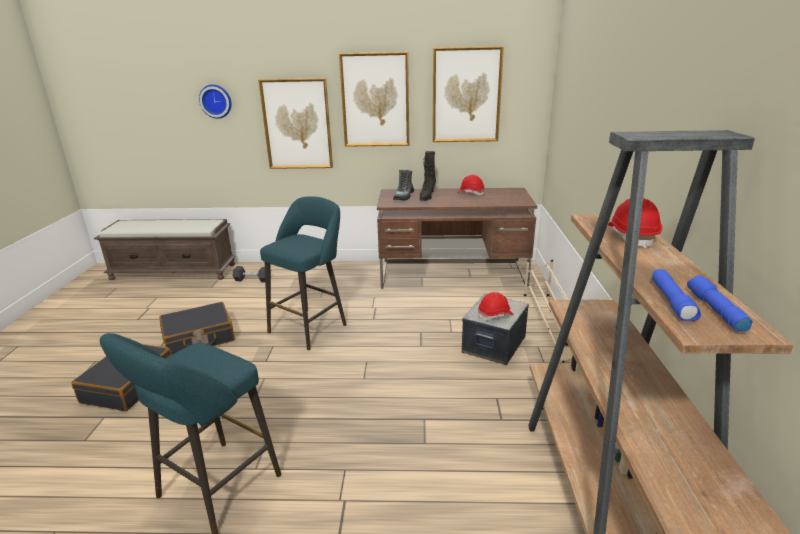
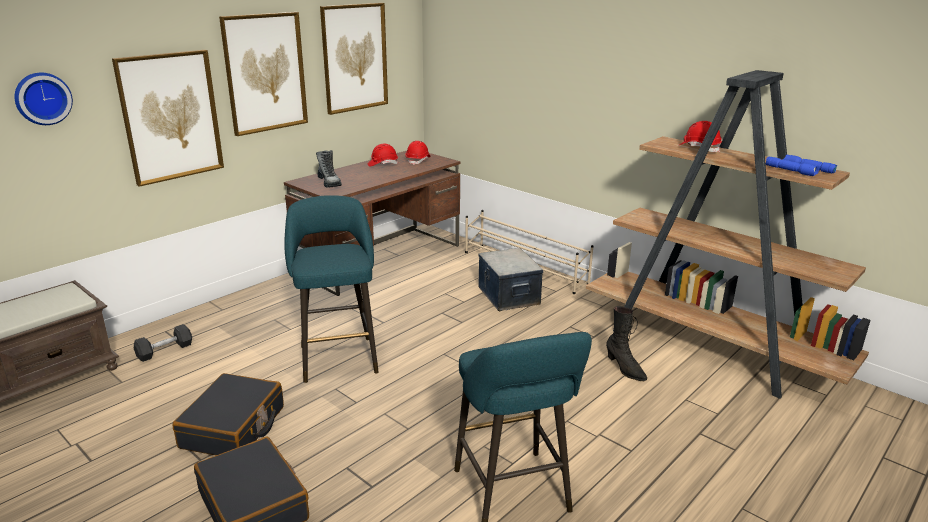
camera: 50 degrees left, 0 degrees up
(427, 196) = (351, 177): black boot -> black boot (625, 369)
(495, 315) = (516, 264): red hard hat -> red hard hat (418, 160)

